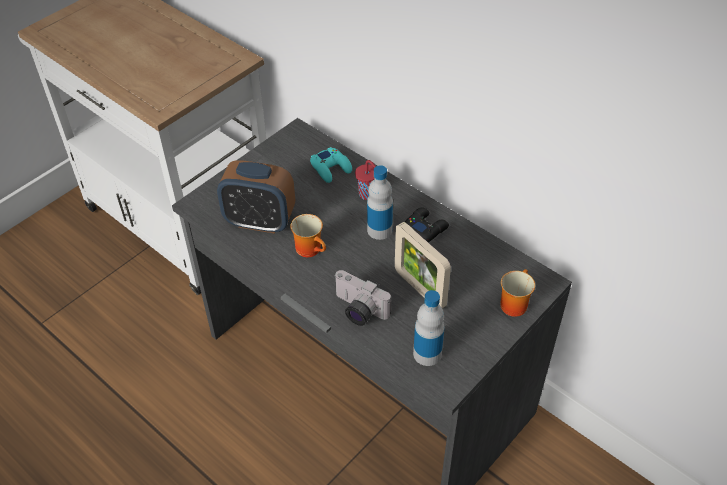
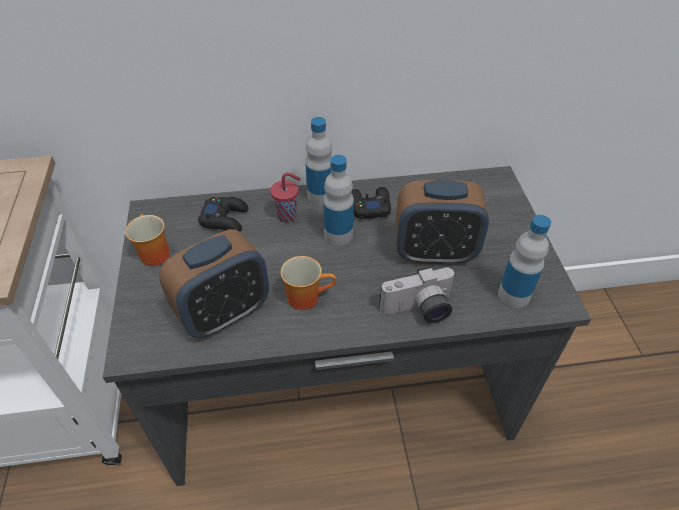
camera: 50 degrees left, 0 degrees up
(331, 168) = (225, 218): turquoise game controller -> black game controller
(405, 198) = (320, 196): none -> bottle
(419, 289) = (434, 252): picture frame -> alarm clock
(512, 303) = (503, 208): mug -> mug (152, 253)

